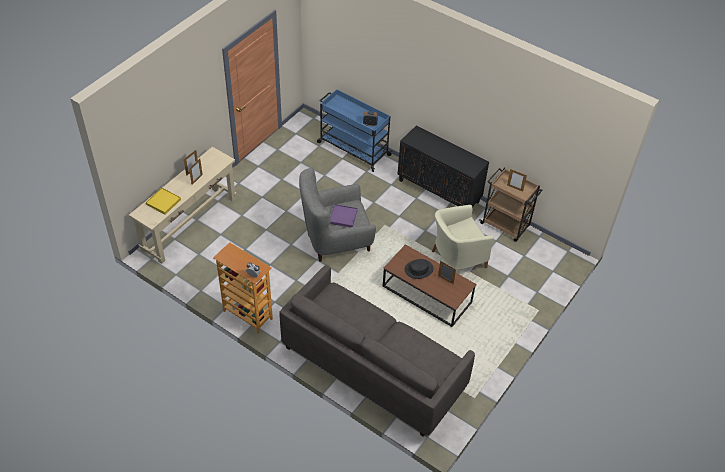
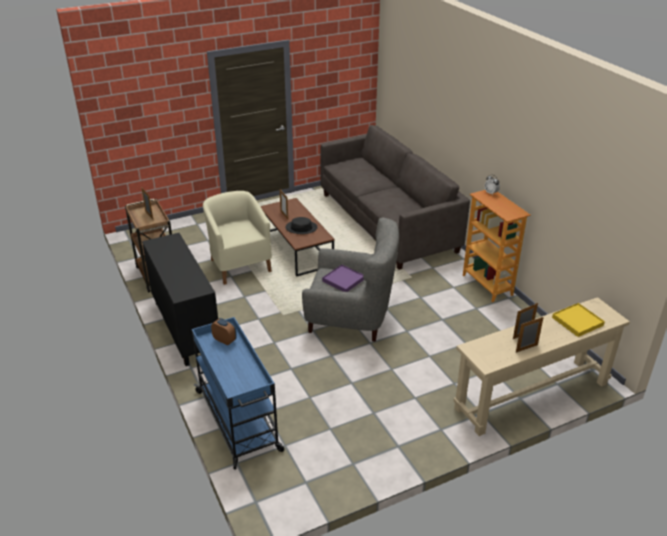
camera: 150 degrees left, 15 degrees down
(457, 259) = (239, 265): beige armchair -> beige armchair turned 120 degrees counterclockwise

